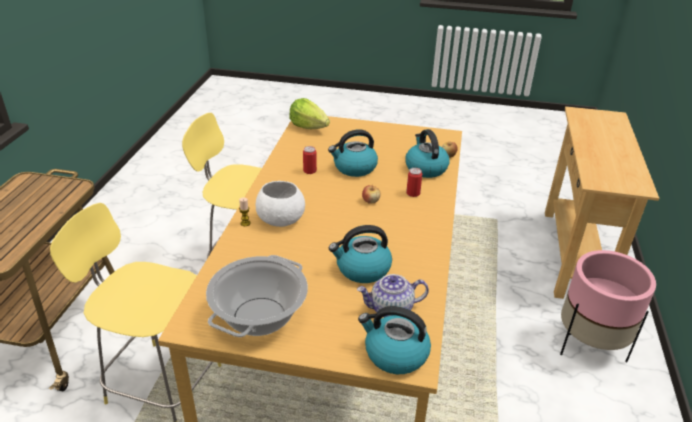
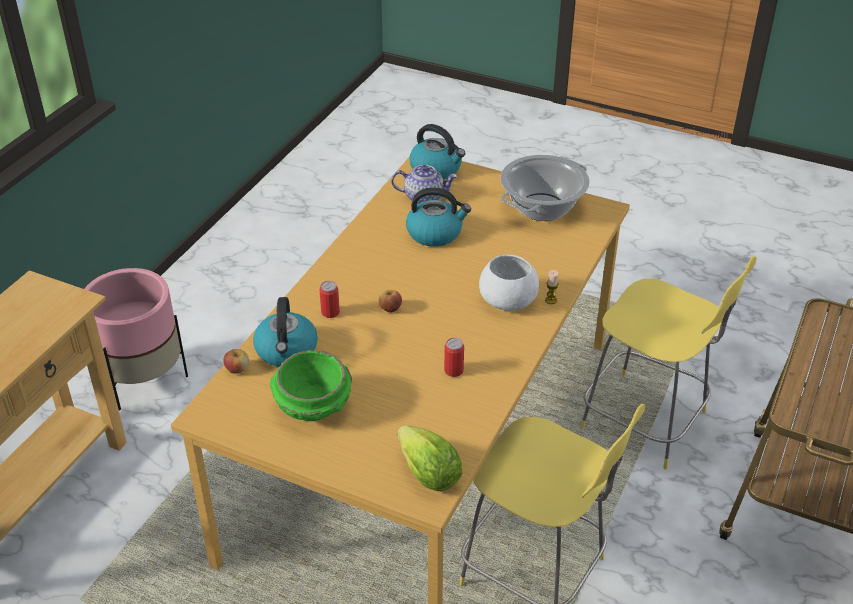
camera: 165 degrees left, 5 degrees up
(354, 168) = (387, 366): kettle -> none
(388, 145) = (314, 406): none -> green bowl

